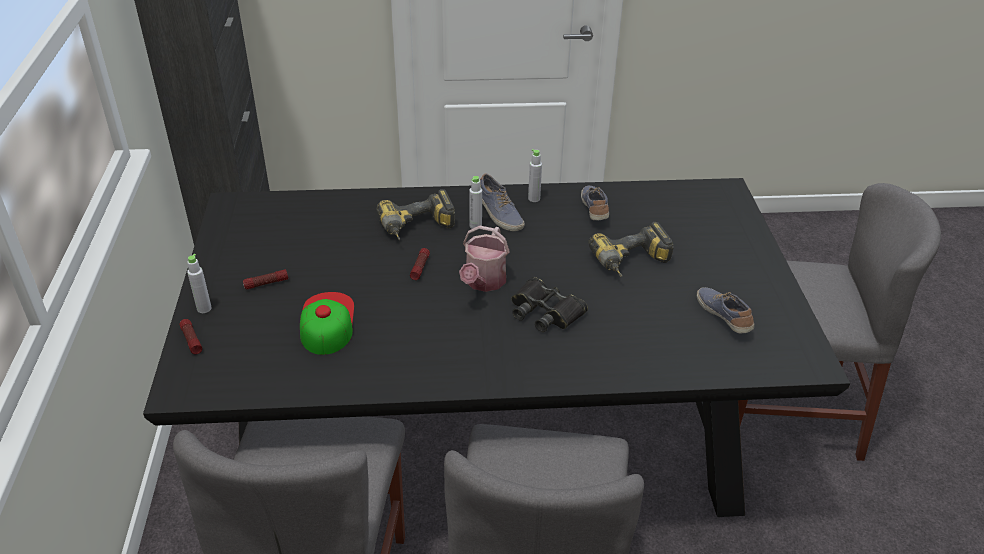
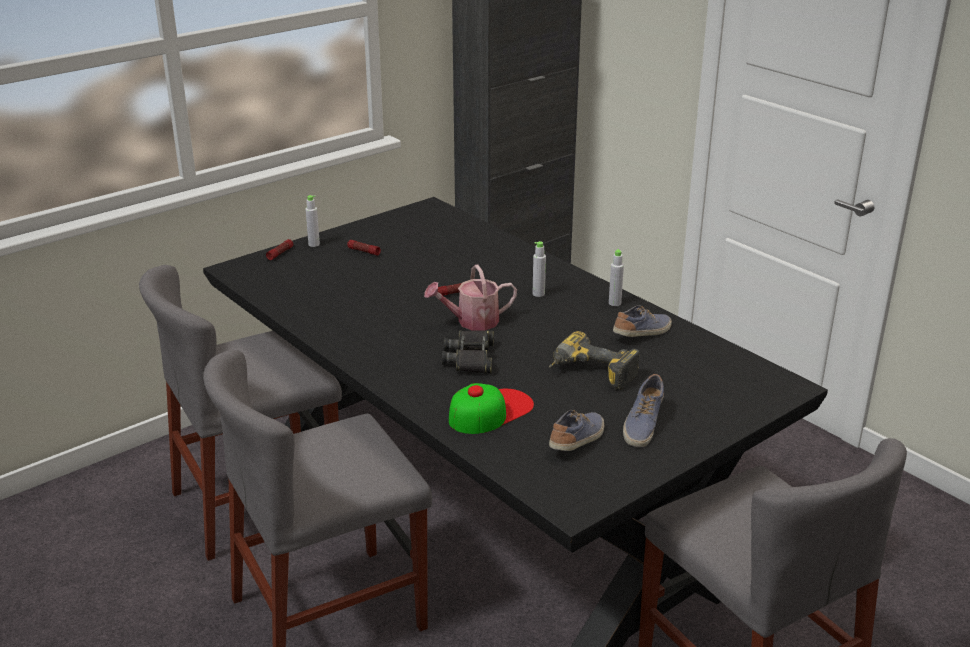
camera: 55 degrees right, 10 degrees down
(326, 322) = (350, 285): cap -> cap (490, 411)
(417, 229) = (500, 275): power drill -> none
(498, 214) = (569, 297): shoe -> shoe (642, 424)

